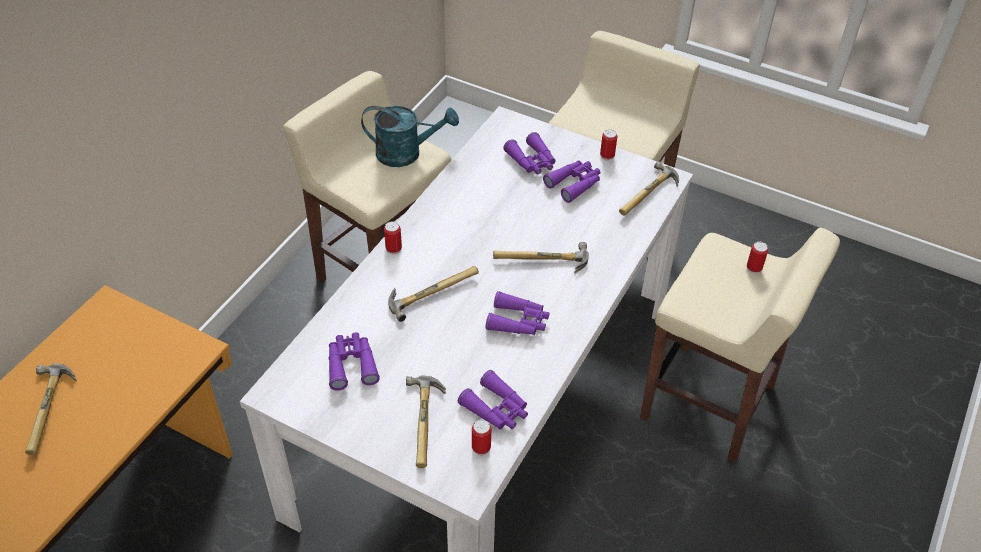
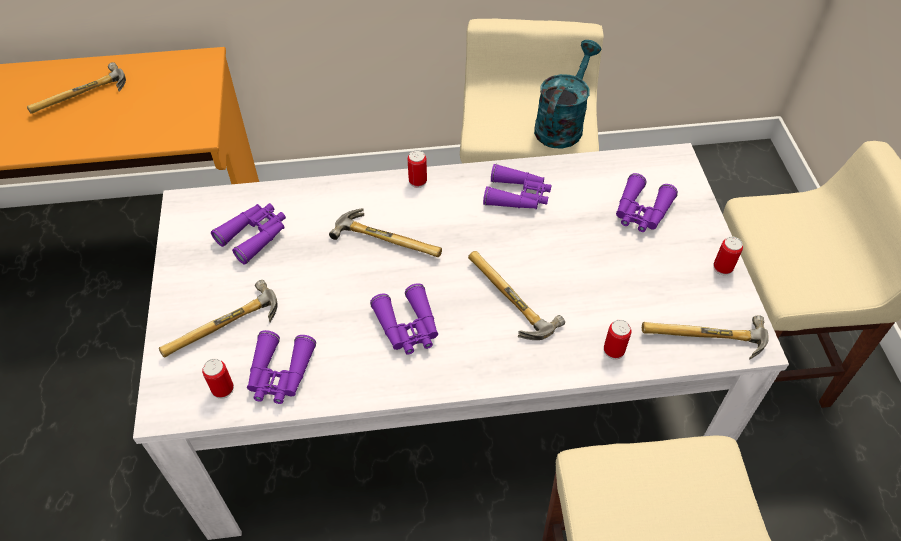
camera: 55 degrees right, 5 degrees up
(407, 153) = (562, 124): turquoise watering can -> turquoise watering can turned 120 degrees counterclockwise
(574, 184) = (647, 264): purple binoculars -> purple binoculars (518, 196)
(754, 268) = (719, 518): can -> can (613, 350)

